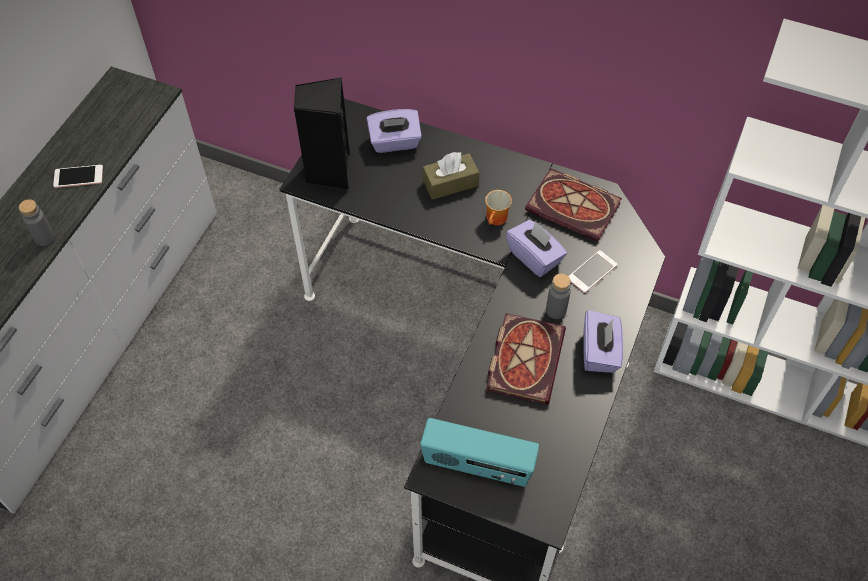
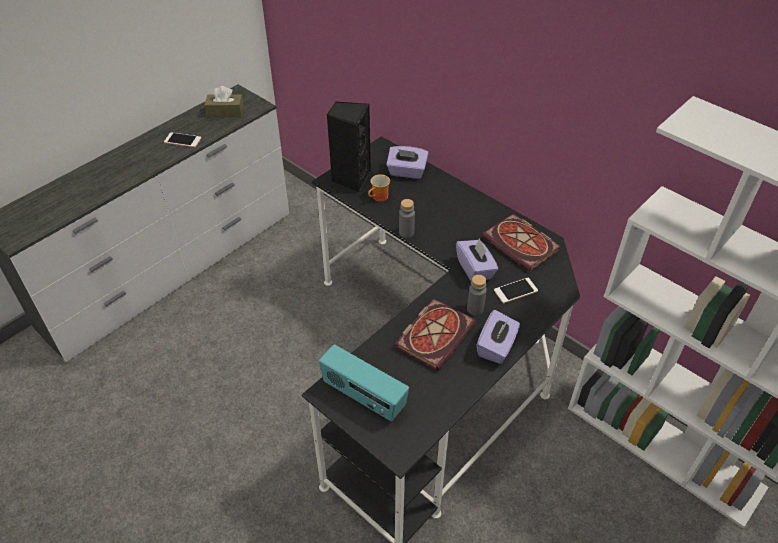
camera: 20 degrees right, 10 degrees down
(44, 238) = (142, 169): grey bottle -> grey bottle (406, 232)
(450, 183) = (434, 206): brown tissue box -> brown tissue box (225, 112)
(497, 219) = (458, 238): mug -> mug (379, 198)

